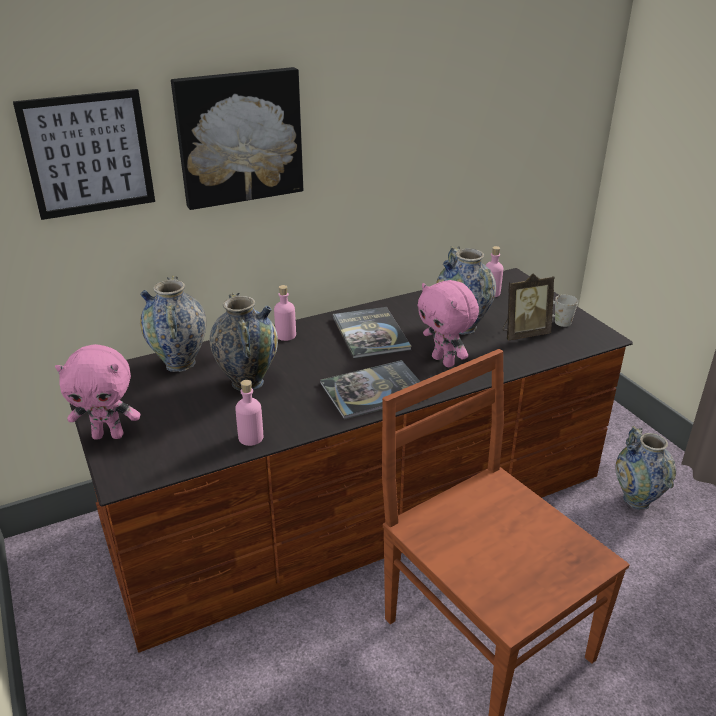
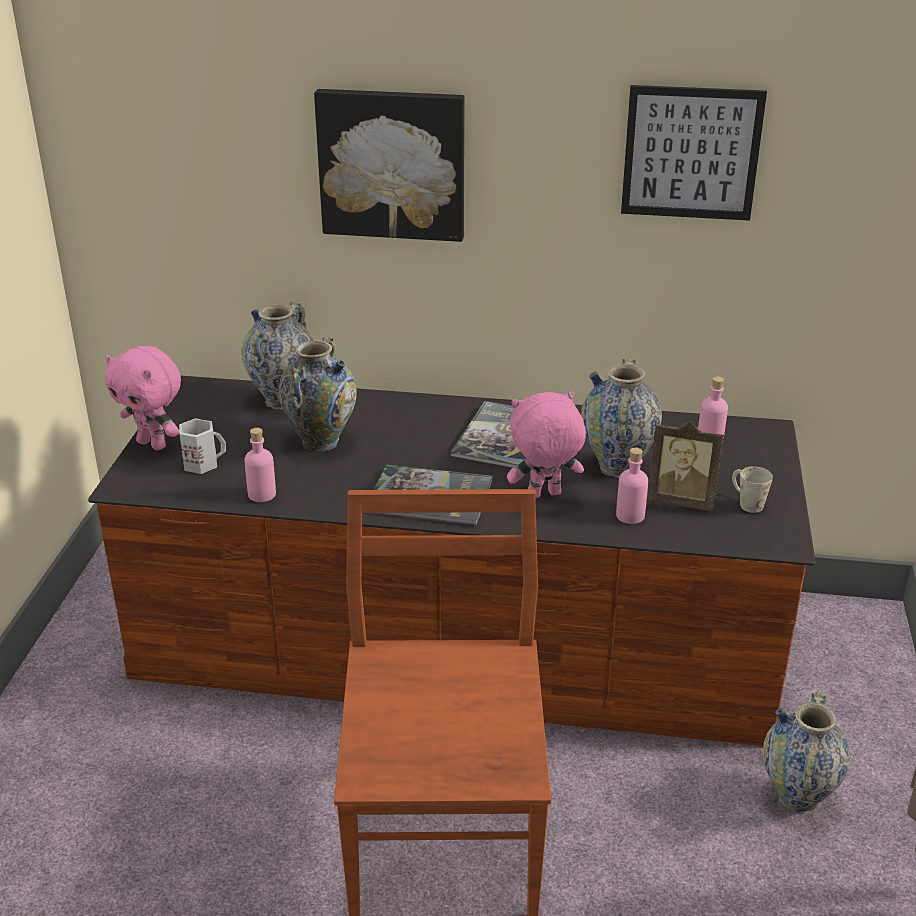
camera: 35 degrees right, 0 degrees up
(88, 154) = (226, 152): picture -> picture (691, 153)
(171, 433) = (202, 463): none -> white mug
(286, 335) = (413, 408): pink bottle -> pink bottle (630, 515)
(444, 361) = (544, 496): pink plush toy -> pink plush toy turned 75 degrees clockwise

